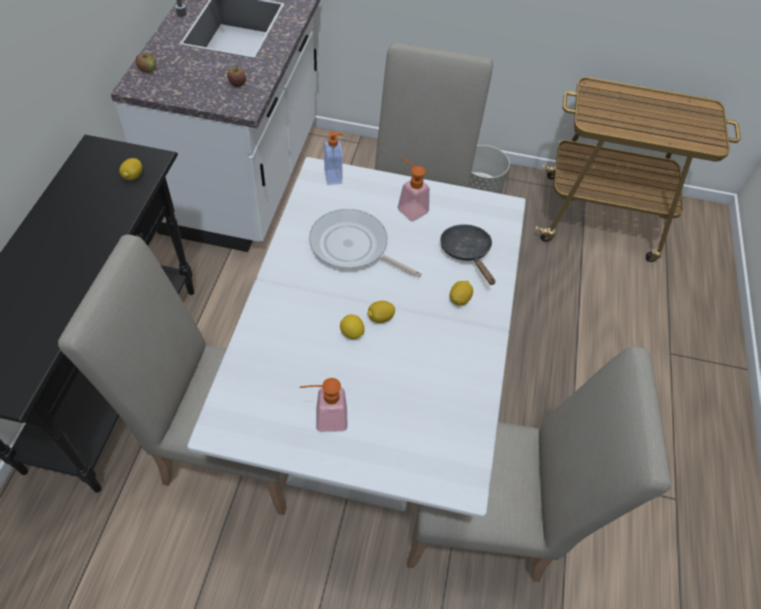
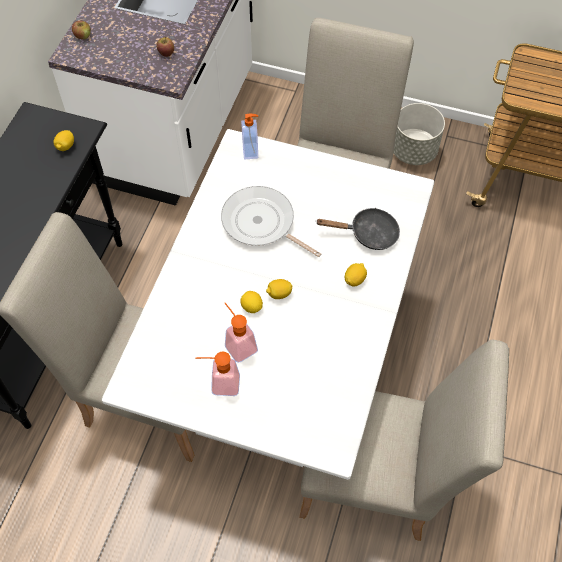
camera: 10 degrees right, 5 degrees up
(409, 208) = (319, 186): soap dispenser -> soap dispenser (238, 344)
(467, 252) = (368, 234): black frying pan -> black frying pan turned 105 degrees clockwise

